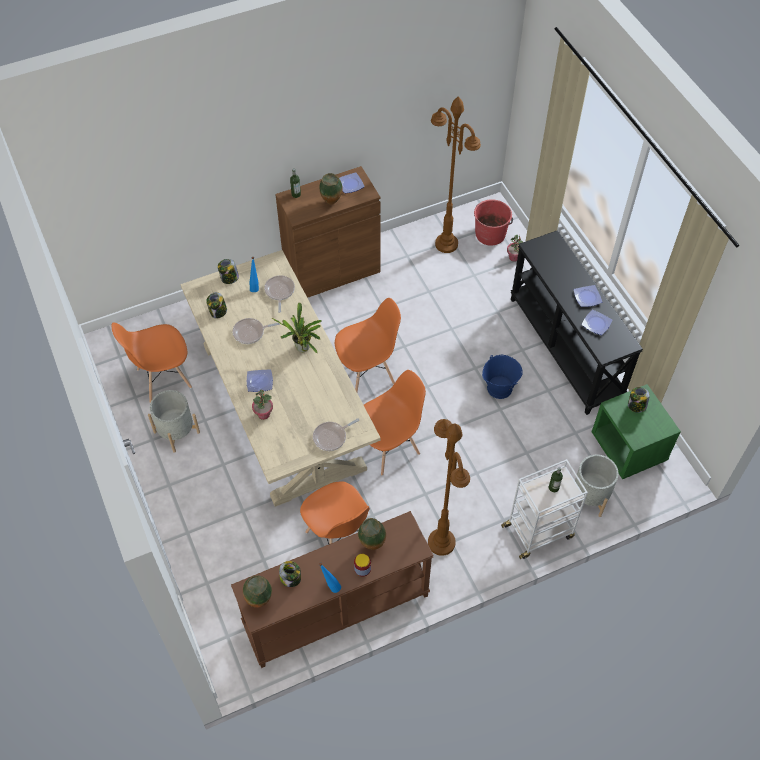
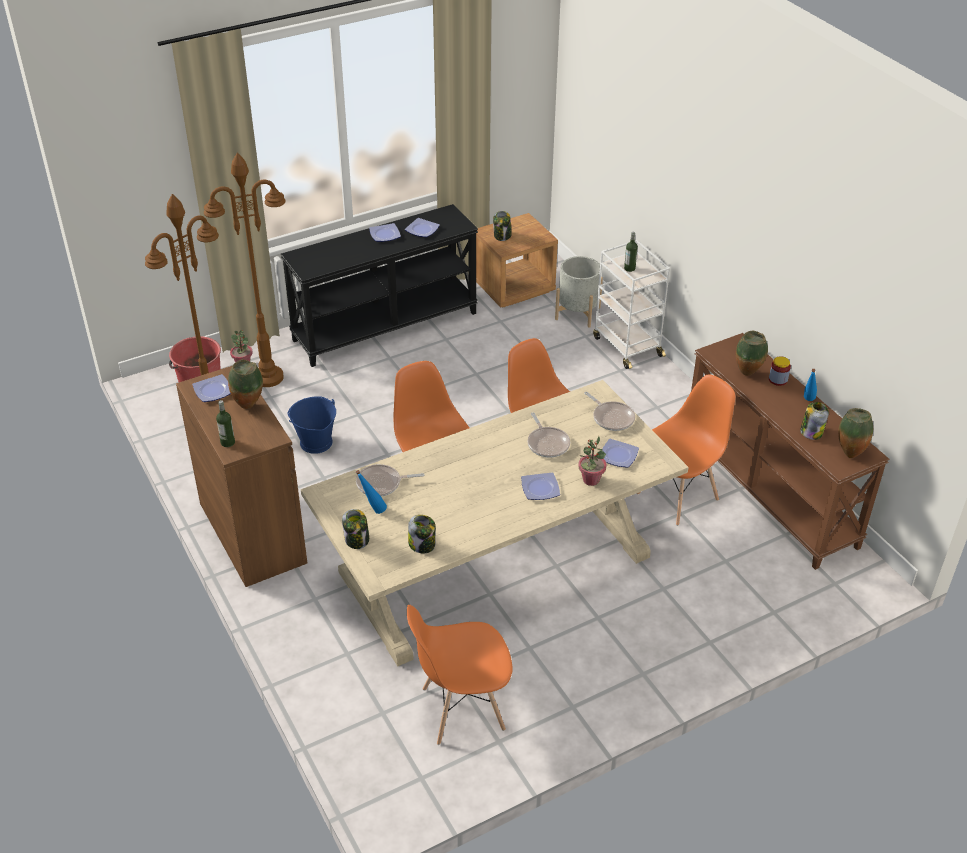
camera: 95 degrees left, 15 degrees down
(163, 379) = (461, 709): orange chair -> orange chair turned 105 degrees clockwise
(176, 432) = (555, 678): grey planter -> none
(251, 332) = (457, 506): frying pan -> frying pan (547, 443)
(288, 435) = (618, 455): none -> plate
(302, 349) = (481, 453): potted plant -> none
(441, 543) = (660, 414): brown floor lamp -> brown floor lamp (268, 377)
(499, 388) = (446, 374): blue bucket -> blue bucket (315, 442)
(629, 448) = (514, 287): green nightstand -> brown nightstand

